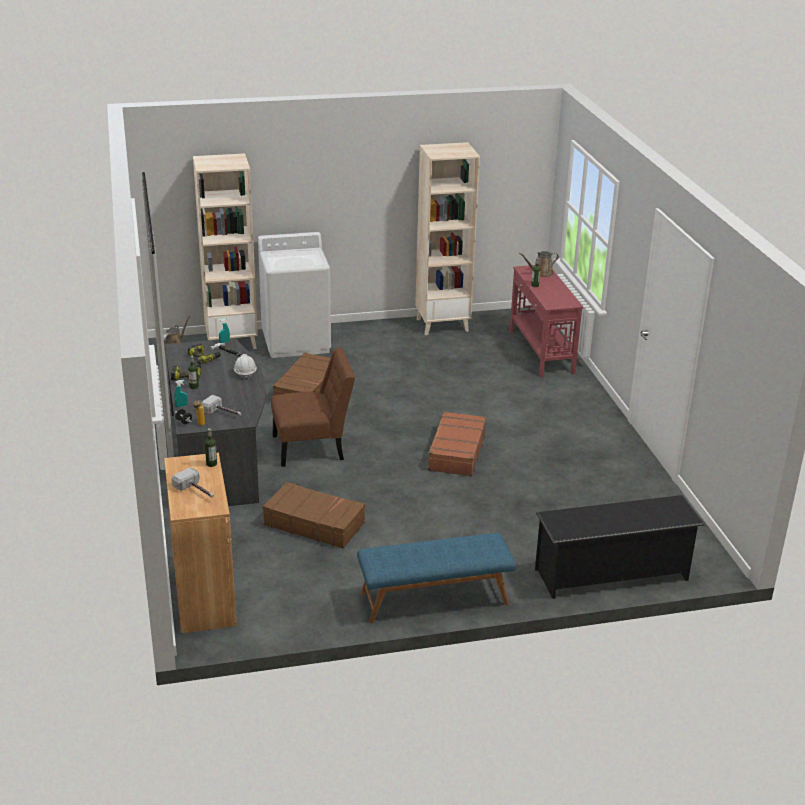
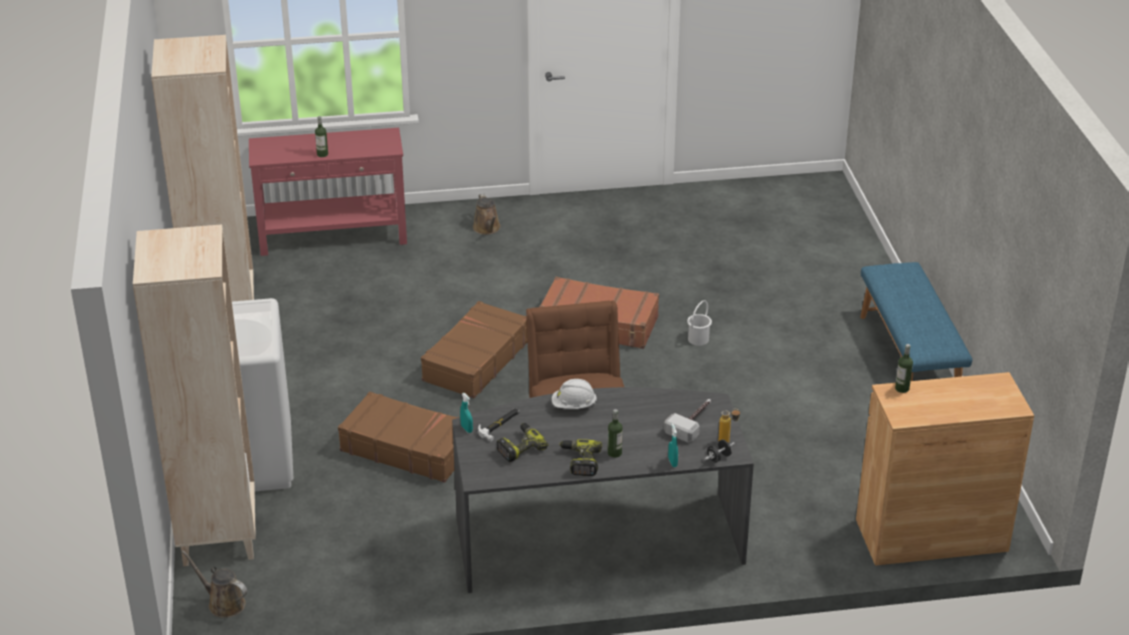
camera: 85 degrees left, 5 degrees up
(197, 491) = (967, 397): hammer -> none
(314, 523) = (768, 445): brown suitcase -> brown suitcase (475, 360)
(445, 494) = (698, 339): none -> white bucket
(541, 273) = (282, 146): brown watering can -> brown watering can (487, 229)
(612, 574) = (848, 244): black shoe rack -> none

